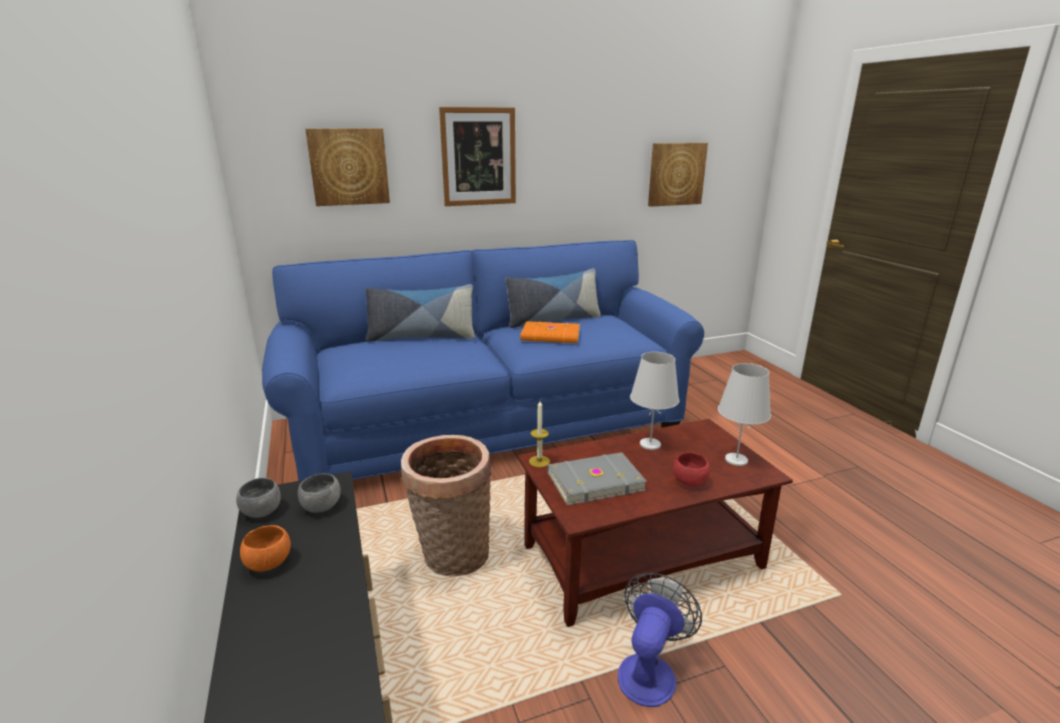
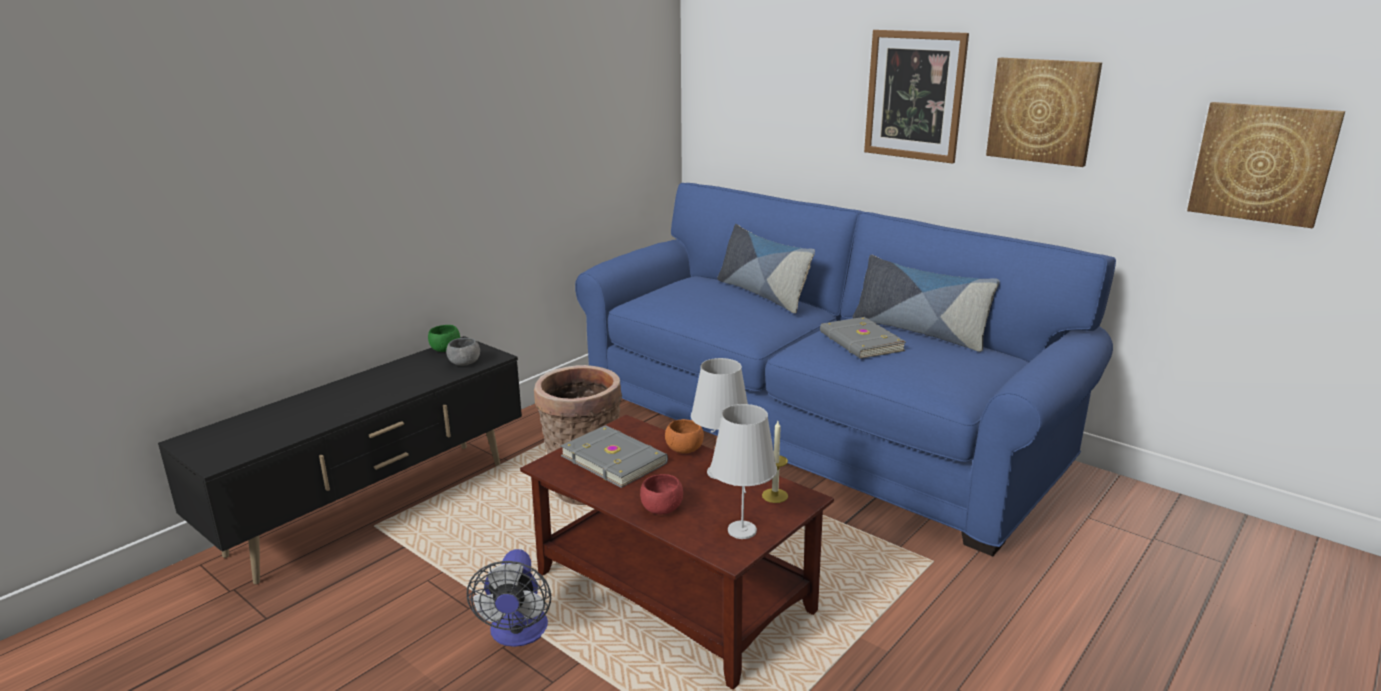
camera: 60 degrees right, 0 degrees up
(261, 511) = (445, 349): grey bowl -> green bowl
(269, 563) = (395, 371): orange bowl -> orange bowl (684, 450)
(349, 167) = (776, 92): picture -> picture (1042, 111)
(539, 461) = (623, 426): candle -> candle (774, 495)
(551, 336) = (860, 342): orange book -> grey book
(649, 670) = (518, 634): fan -> fan turned 90 degrees clockwise

